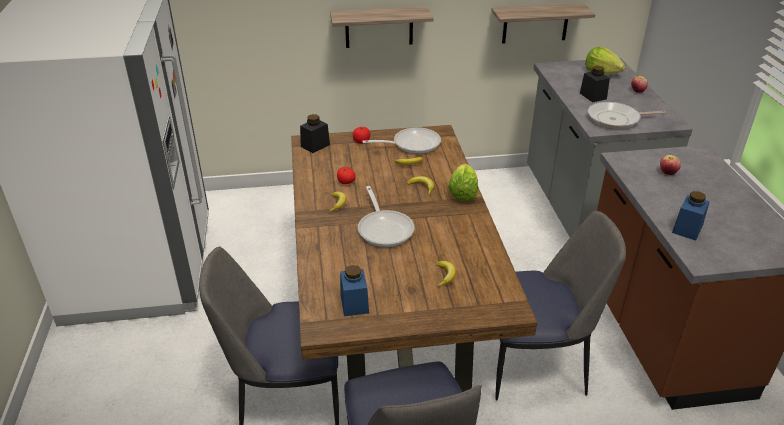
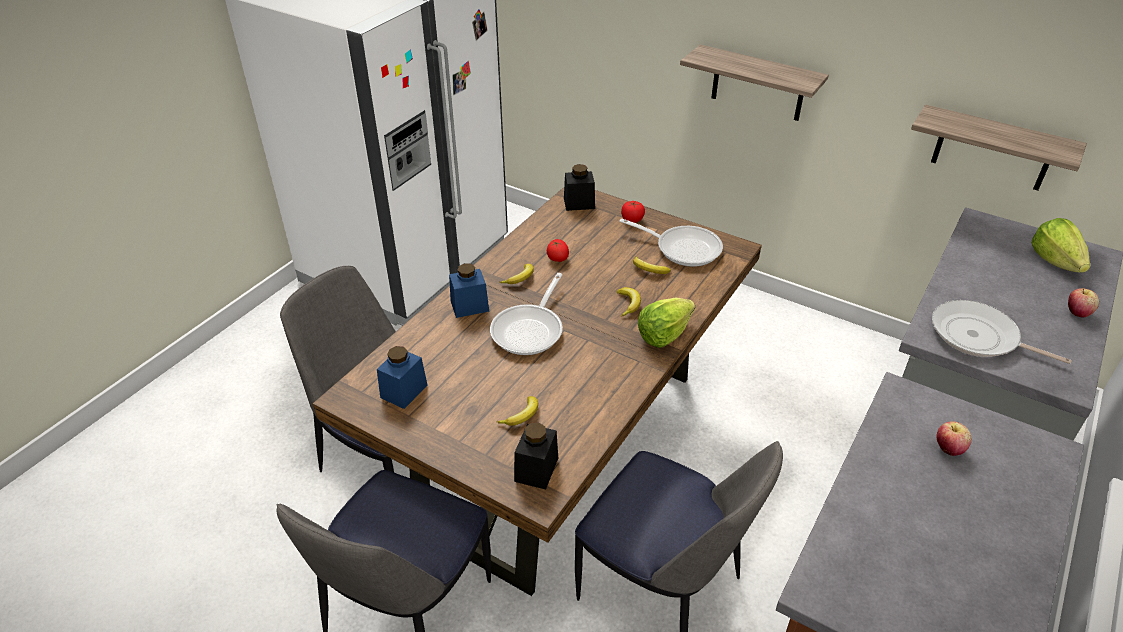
camera: 40 degrees right, 5 degrees up
(593, 96) = (989, 289): black jar -> black jar (536, 469)
(687, 229) = (861, 538): blue jar -> blue jar (469, 306)

